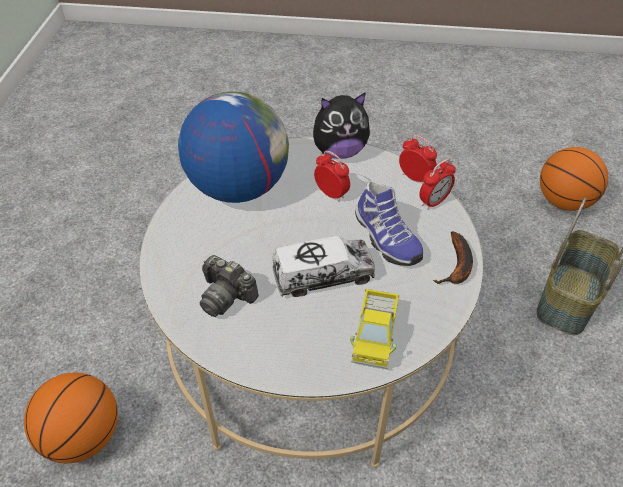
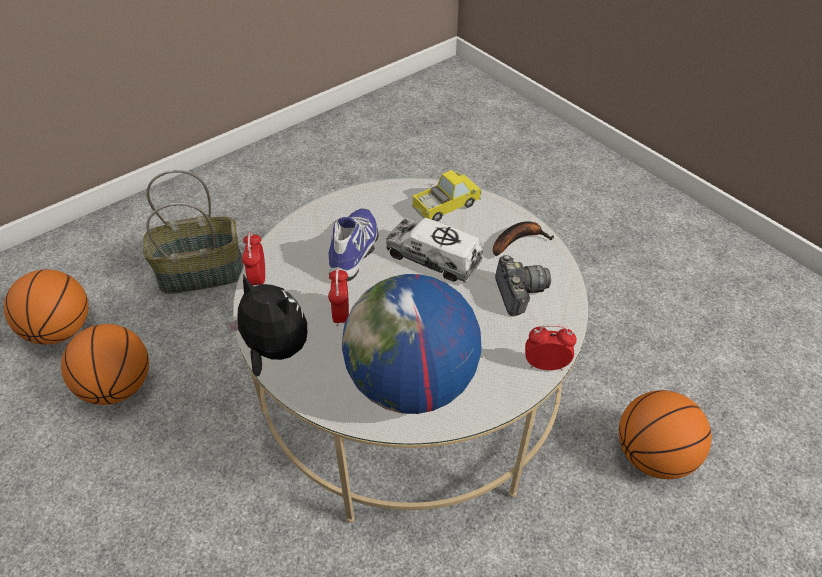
camera: 135 degrees left, 0 degrees up
(434, 202) = (279, 251): alarm clock -> alarm clock (545, 365)
(457, 266) = (338, 204): banana -> banana (518, 240)
(478, 204) = (118, 387): none -> basketball

